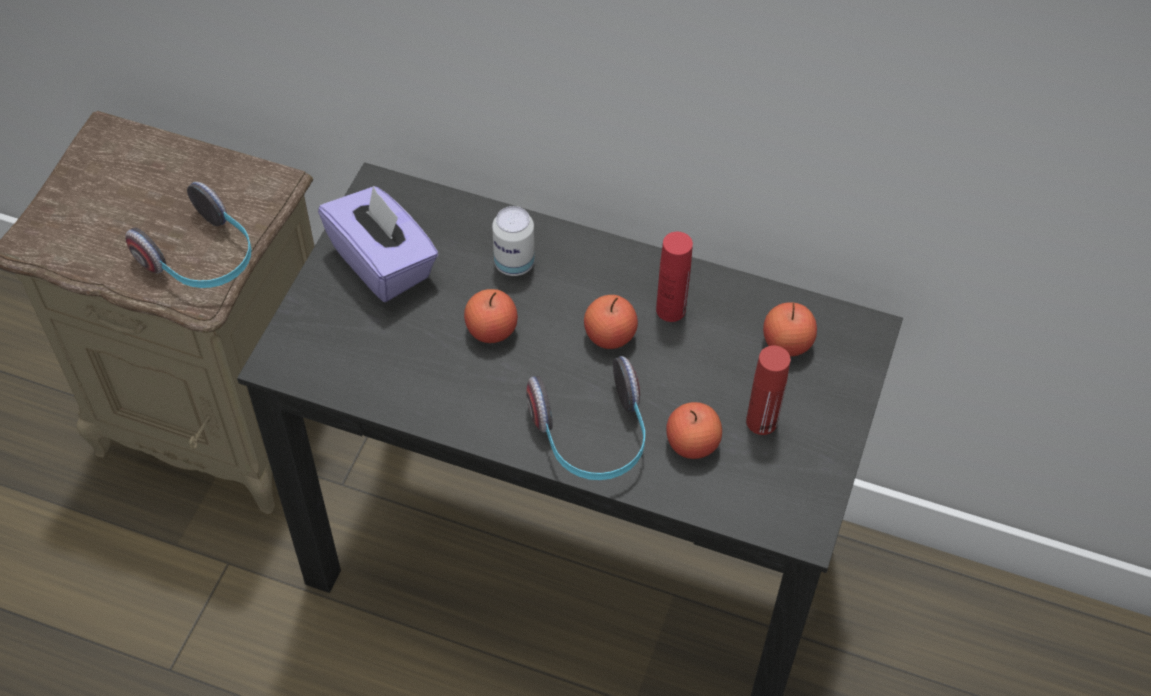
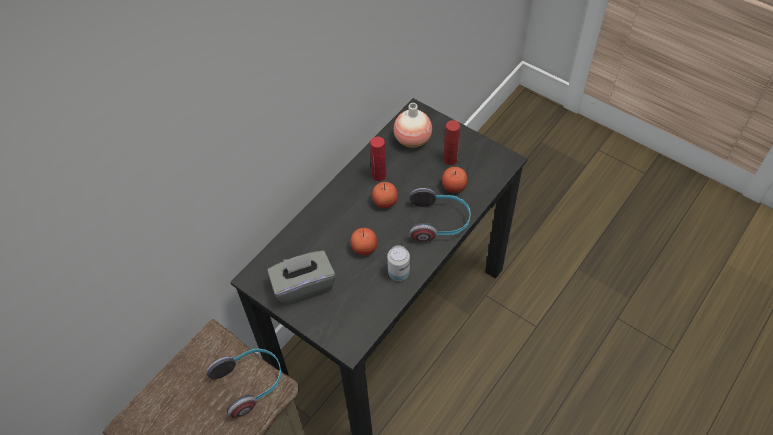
camera: 70 degrees left, 0 degrees up
(383, 263) = (303, 286): purple tissue box -> grey tissue box
(514, 263) = (327, 229): can -> can (398, 273)
(787, 343) = (412, 139): apple -> vase

